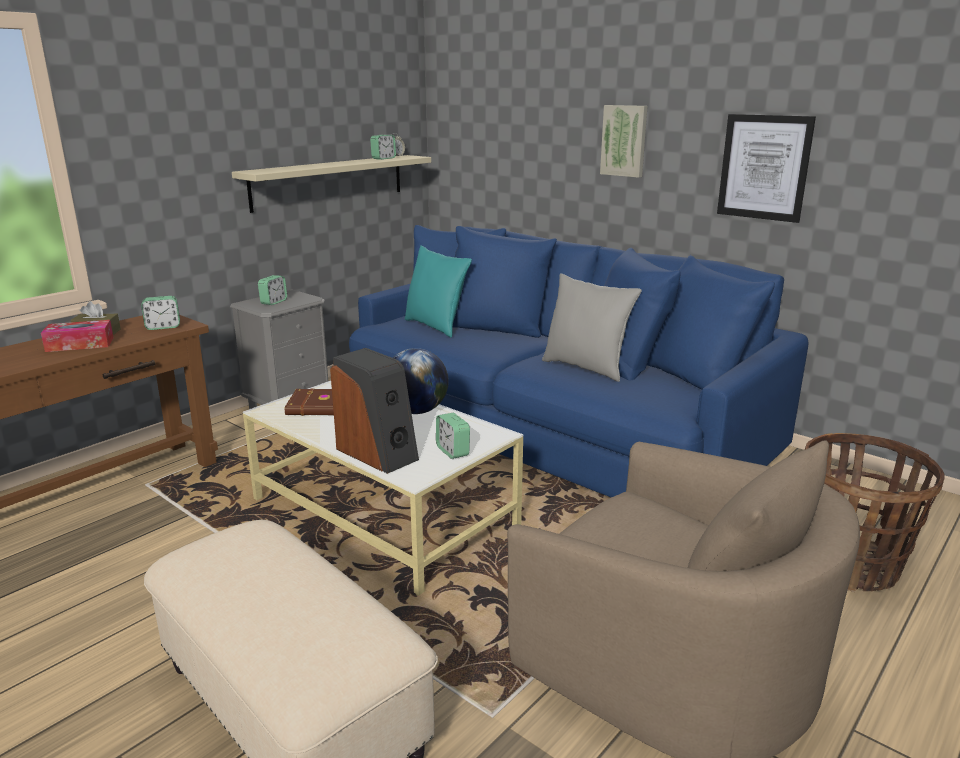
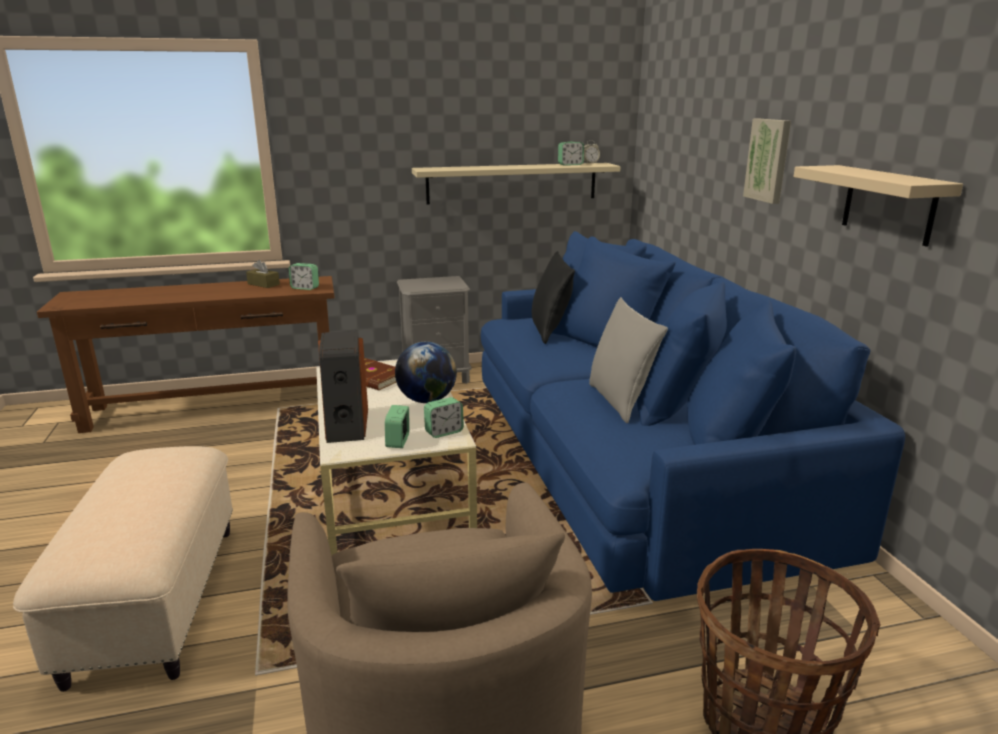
camera: 35 degrees right, 0 degrees up
(80, 344) = (240, 290): tissue box -> none
(274, 302) = (427, 284): alarm clock -> alarm clock (444, 432)
(436, 326) = (550, 331): turquoise pillow -> black pillow
(764, 167) = (888, 204): picture -> beige shelf

